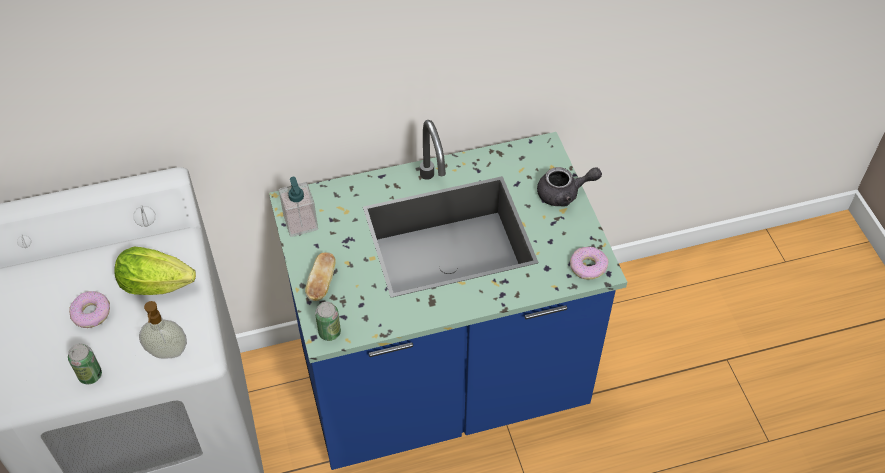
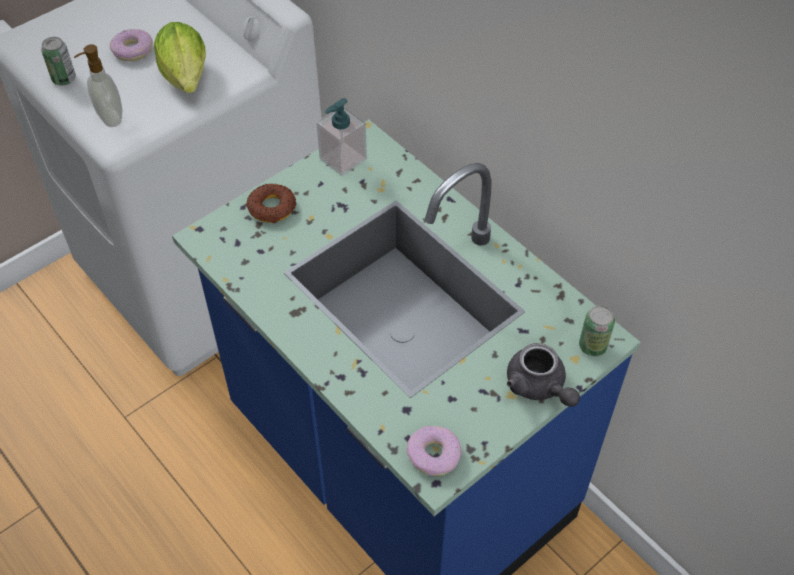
camera: 65 degrees right, 0 degrees up
(321, 283) = (272, 207): bread -> donut
(329, 332) = (211, 239): can -> can (592, 346)

